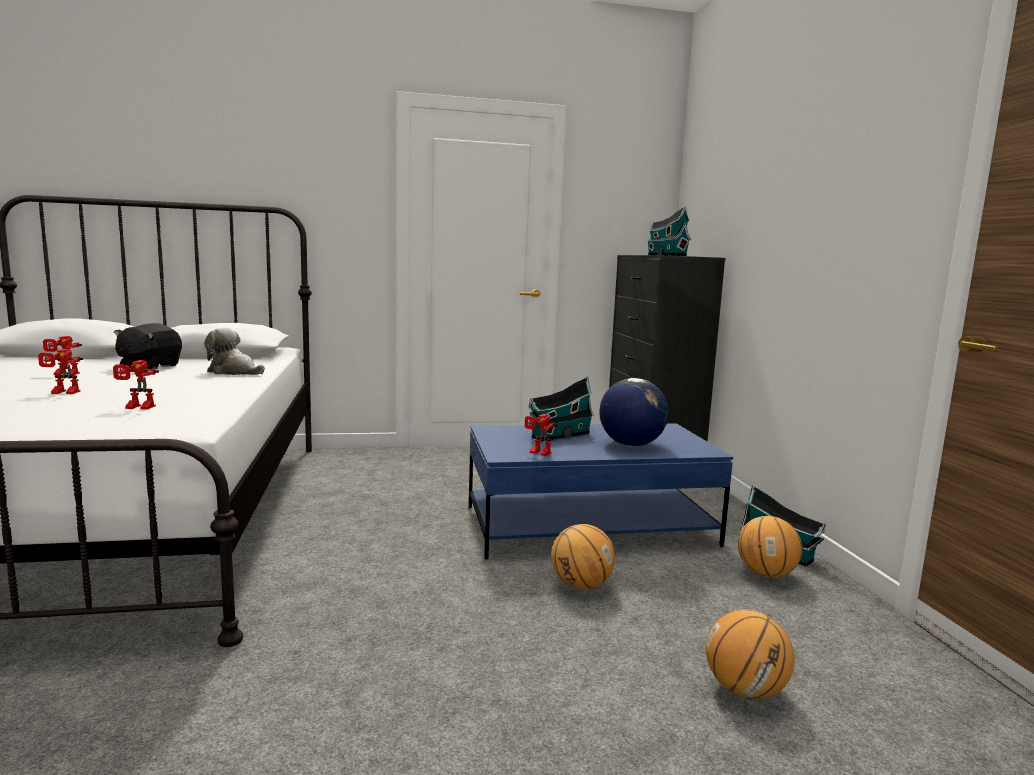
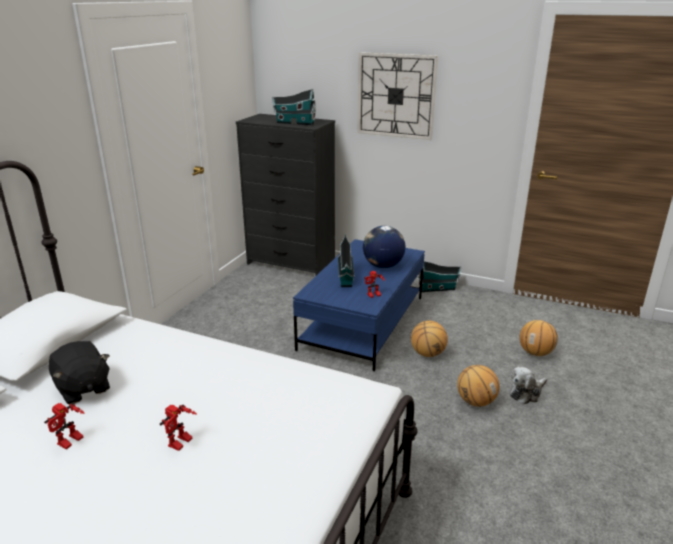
camera: 55 degrees left, 15 degrees up
(137, 408) = (285, 408): toy robot -> none
(234, 372) = (169, 348): plush toy -> plush toy (526, 393)
(766, 574) = (454, 302): basketball -> basketball (475, 401)
(786, 211) = (396, 96): none -> wall clock

